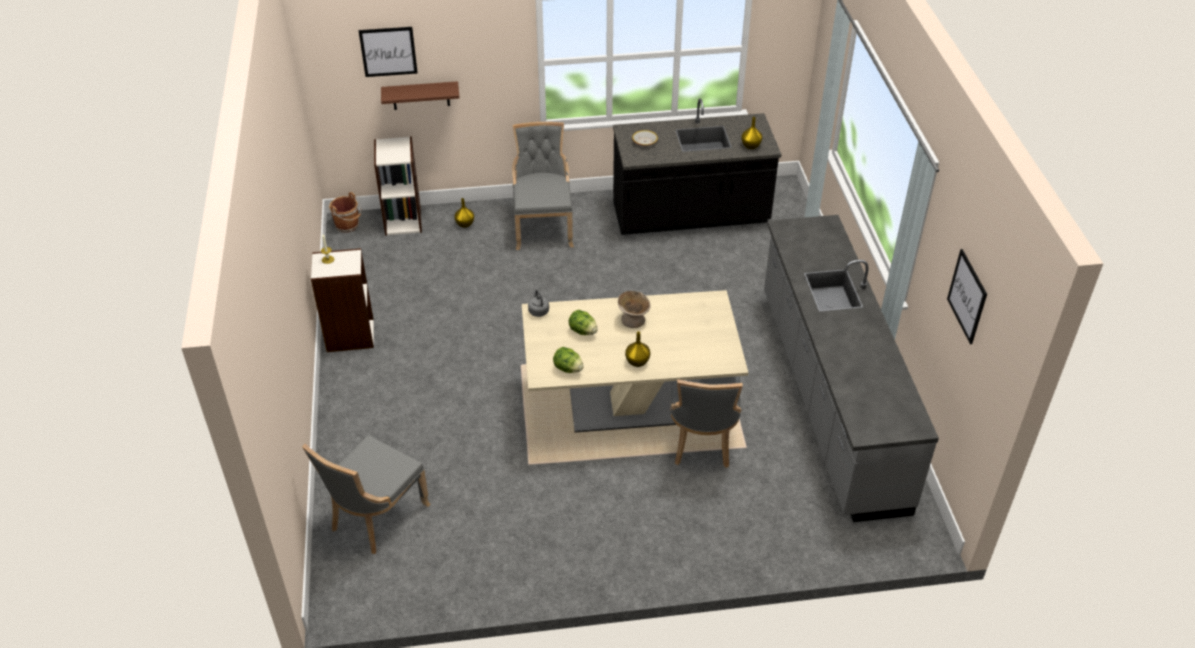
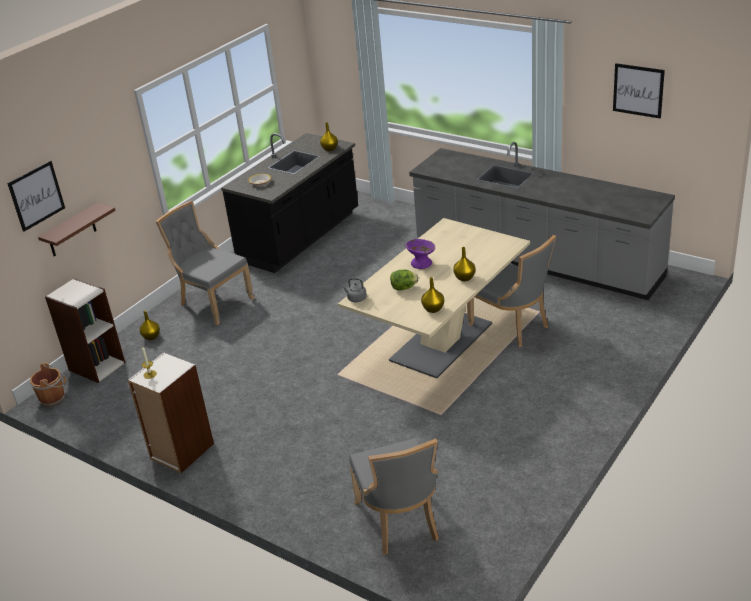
camera: 45 degrees left, 10 degrees down
(568, 368) = (433, 309): lettuce -> yellow vase
(633, 320) = (421, 263): beige bowl -> purple bowl

